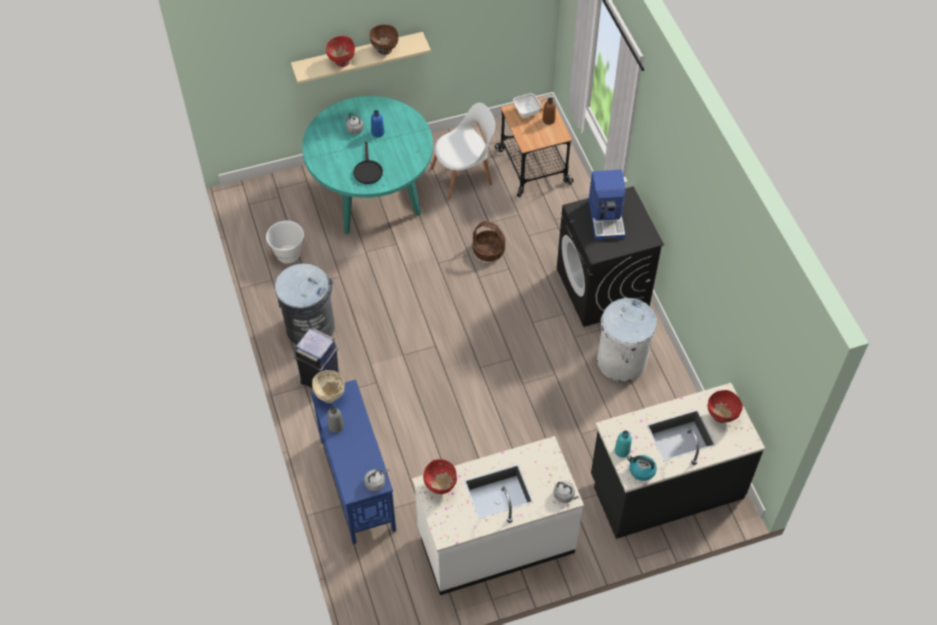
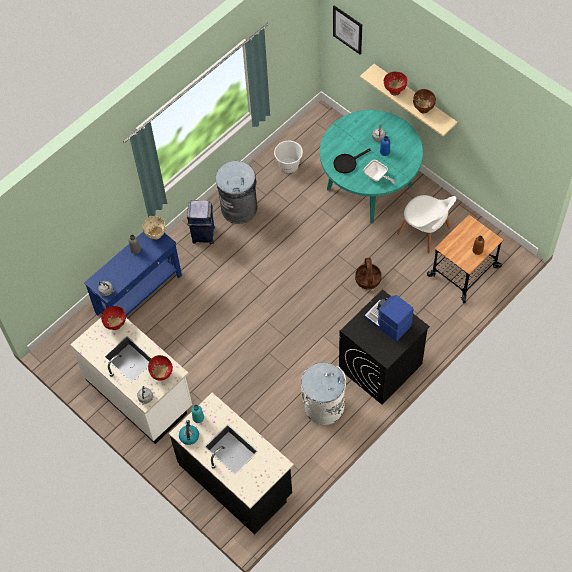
camera: 65 degrees right, 5 degrees up
(241, 51) = (347, 29): none -> picture
(529, 111) = (477, 234): frying pan -> frying pan (377, 177)
(607, 218) = (387, 322): coffee machine -> coffee machine turned 75 degrees clockwise
(721, 416) = (260, 468): red bowl -> red bowl (162, 374)

